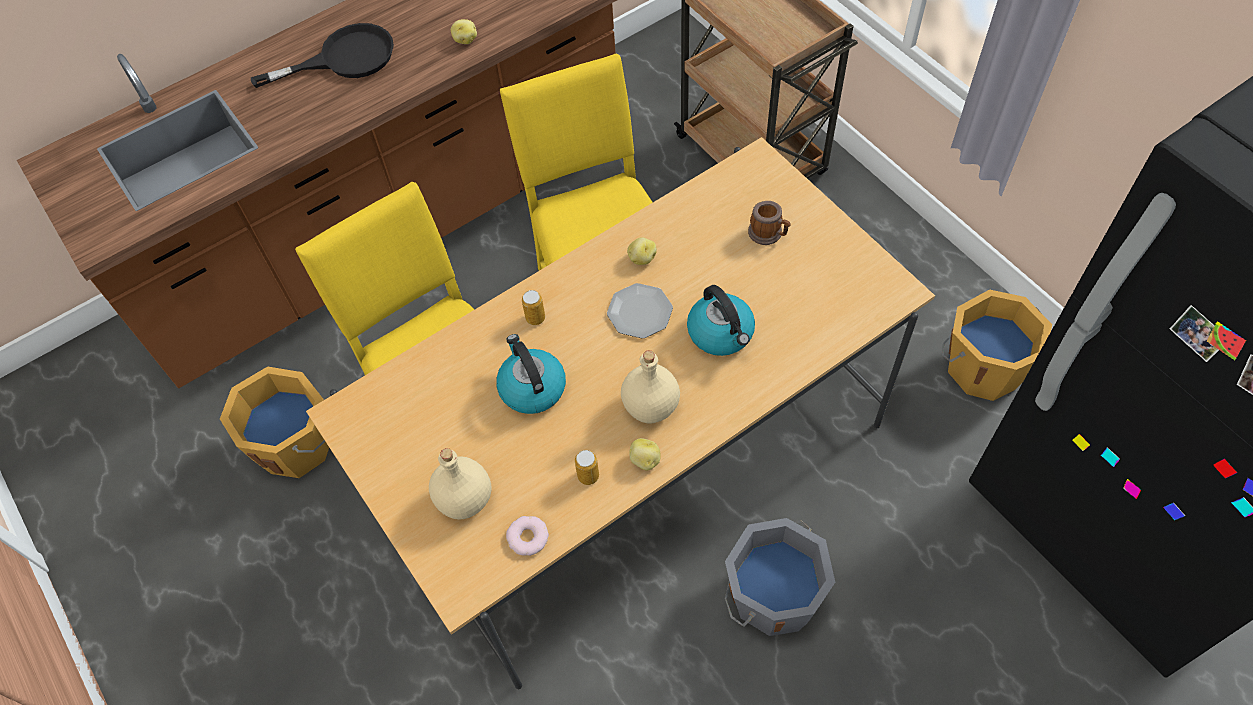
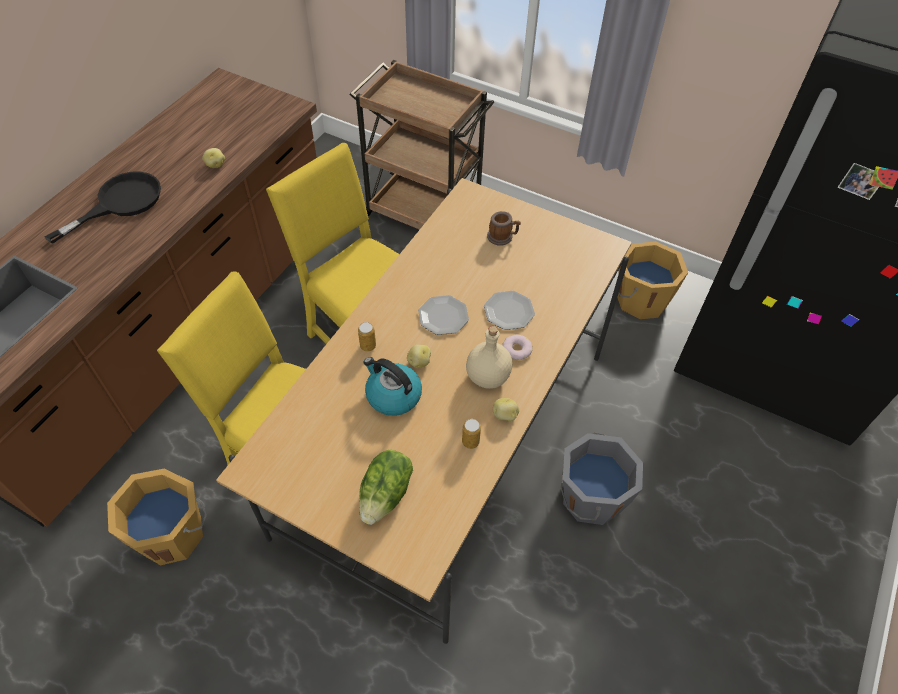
camera: 30 degrees left, 5 degrees down
(466, 499) = (386, 495): beige bottle -> lettuce
(527, 537) = (450, 504): donut -> donut (516, 349)
(642, 258) = (424, 280): potato -> potato (419, 362)
(721, 333) = (508, 311): kettle -> plate

